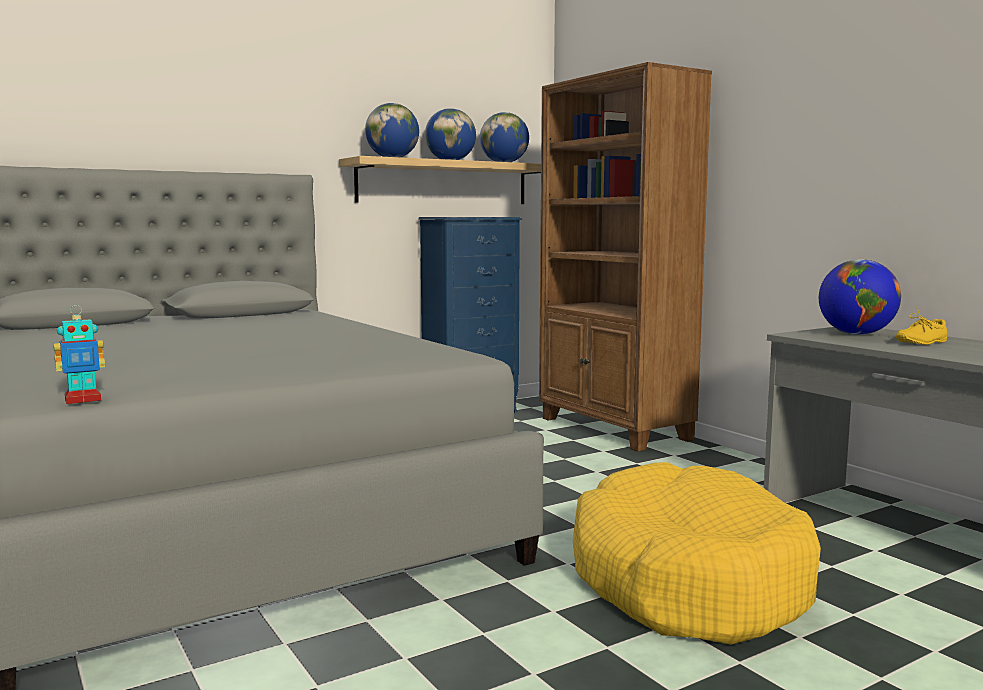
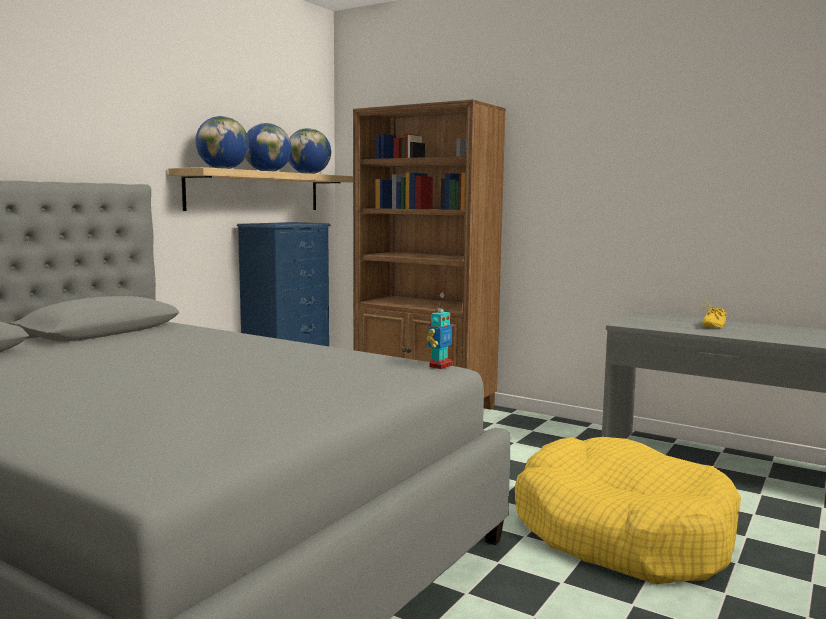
camera: 25 degrees left, 0 degrees up
(83, 400) = (206, 469): toy robot -> toy robot (440, 366)
(856, 334) = (660, 321): globe -> none

